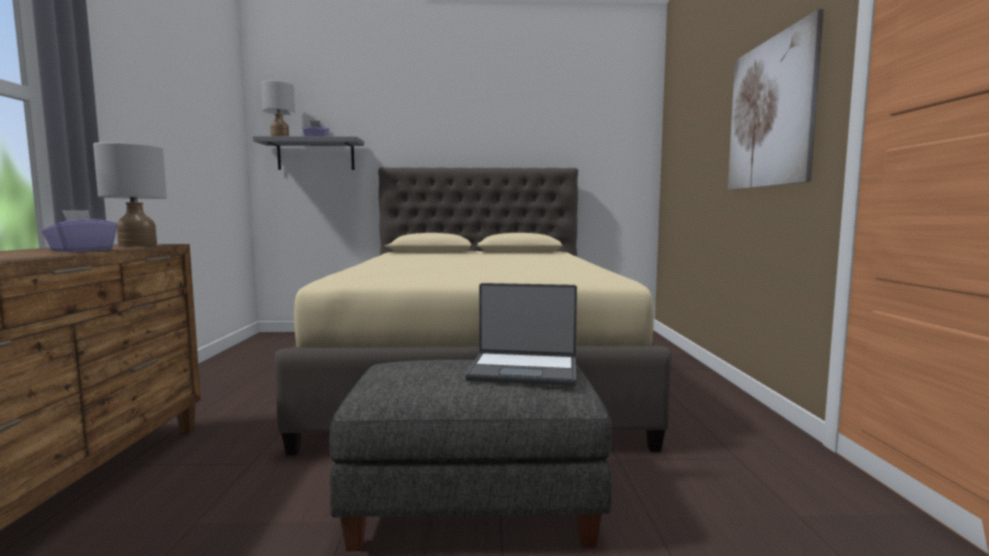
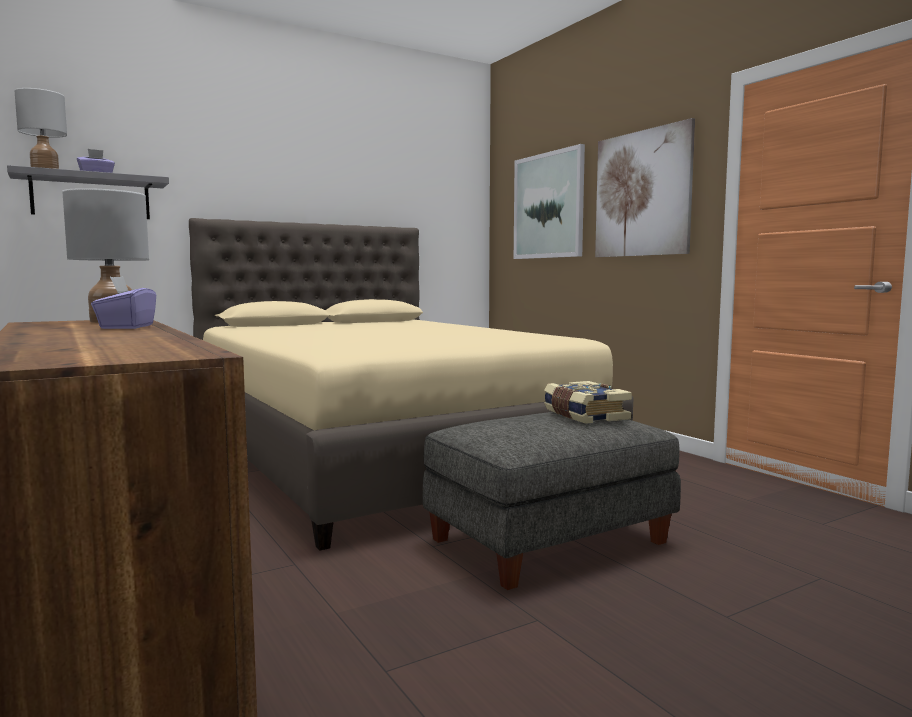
camera: 30 degrees left, 0 degrees up
(524, 370) = (584, 416): laptop -> book
(698, 138) = (548, 206): none -> picture

